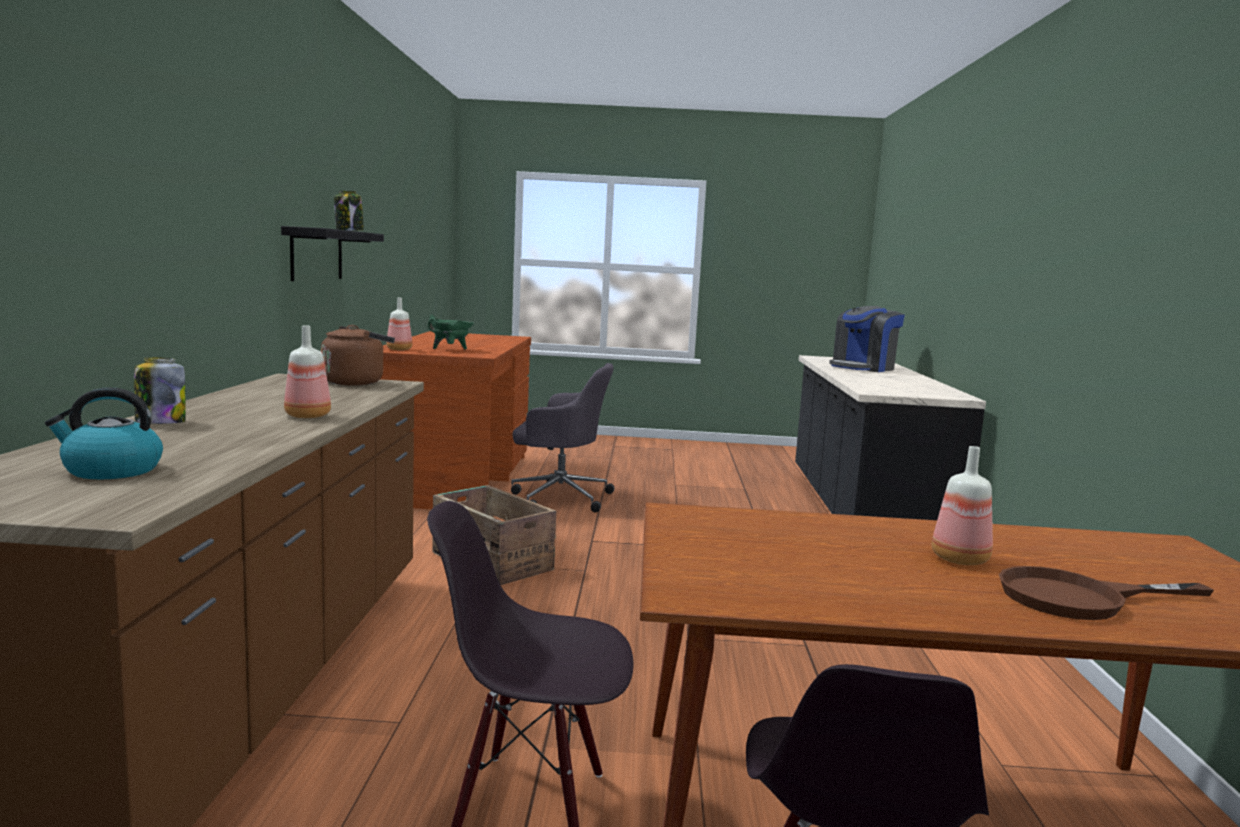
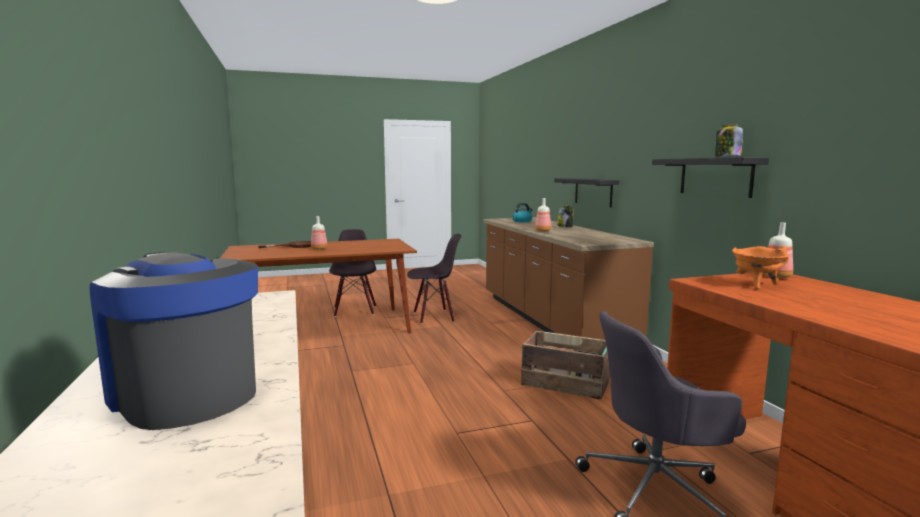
camera: 160 degrees right, 0 degrees up
(136, 304) = (593, 192): none -> black shelf
(356, 382) = (599, 241): brown kettle -> none
(450, 350) = (756, 285): green cooking pot -> orange cooking pot
(863, 368) = (184, 393): coffee machine -> coffee machine turned 75 degrees counterclockwise

